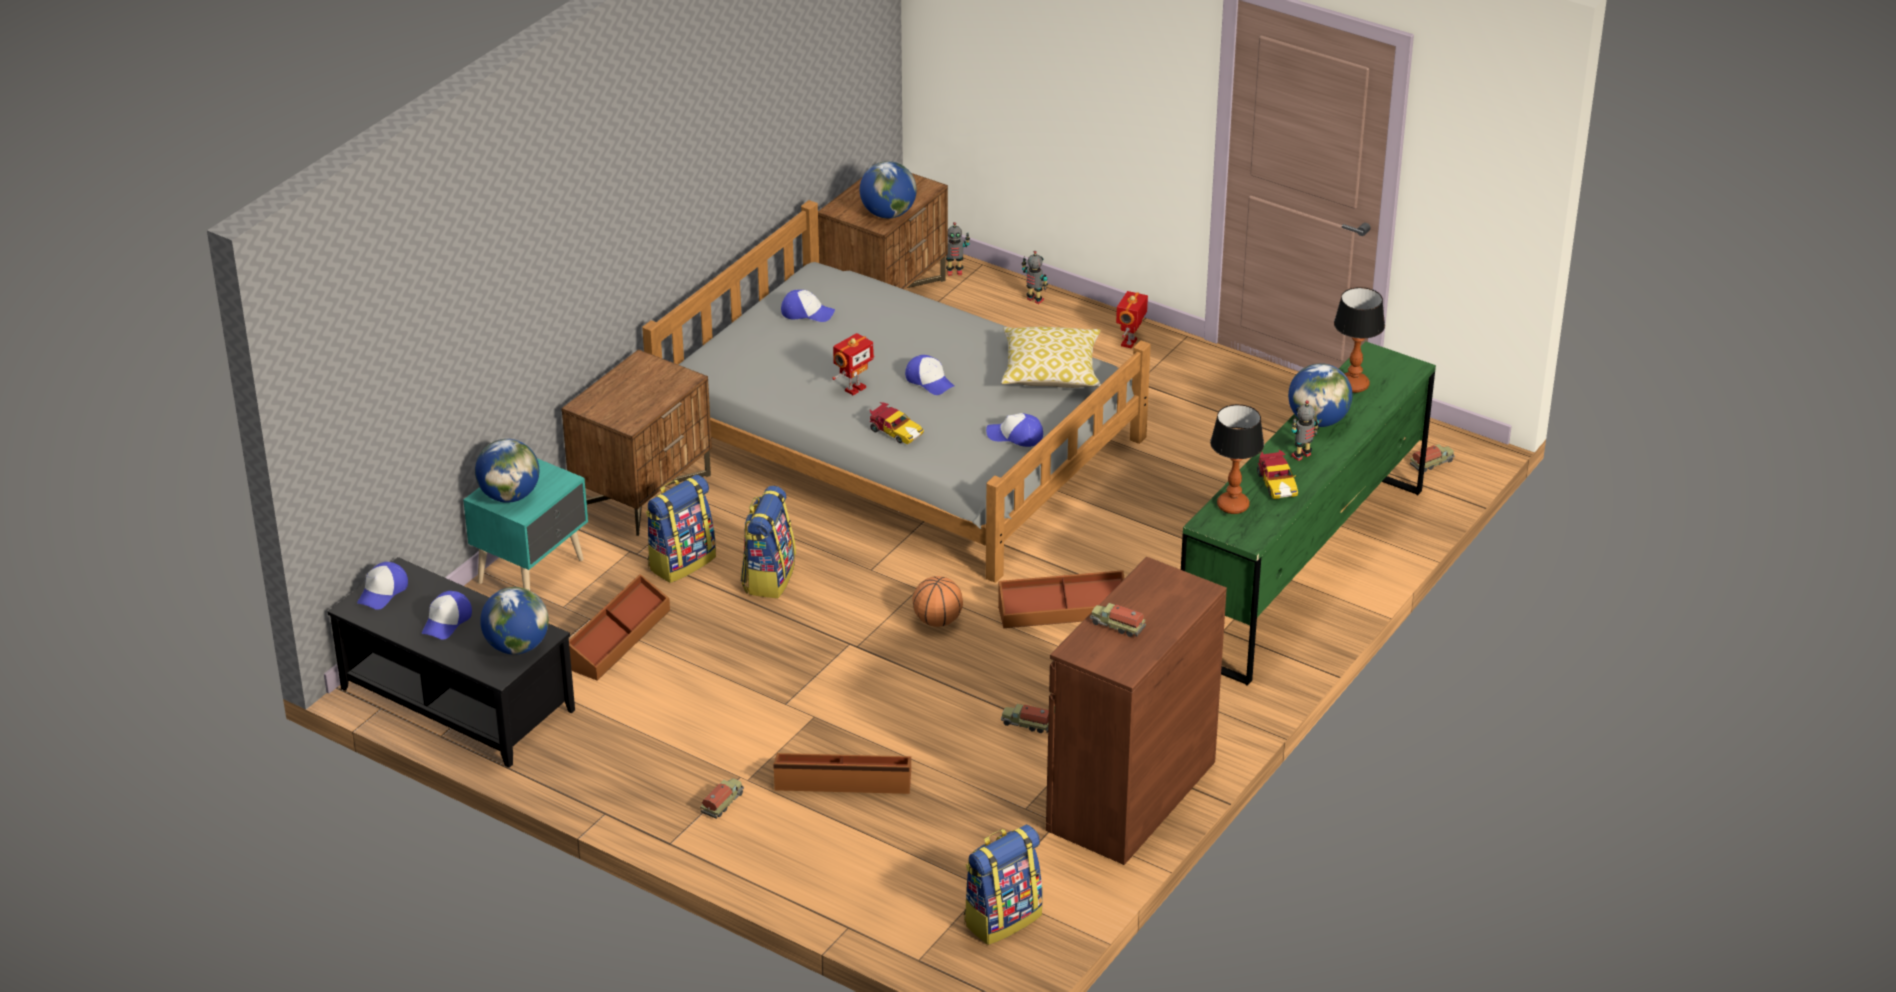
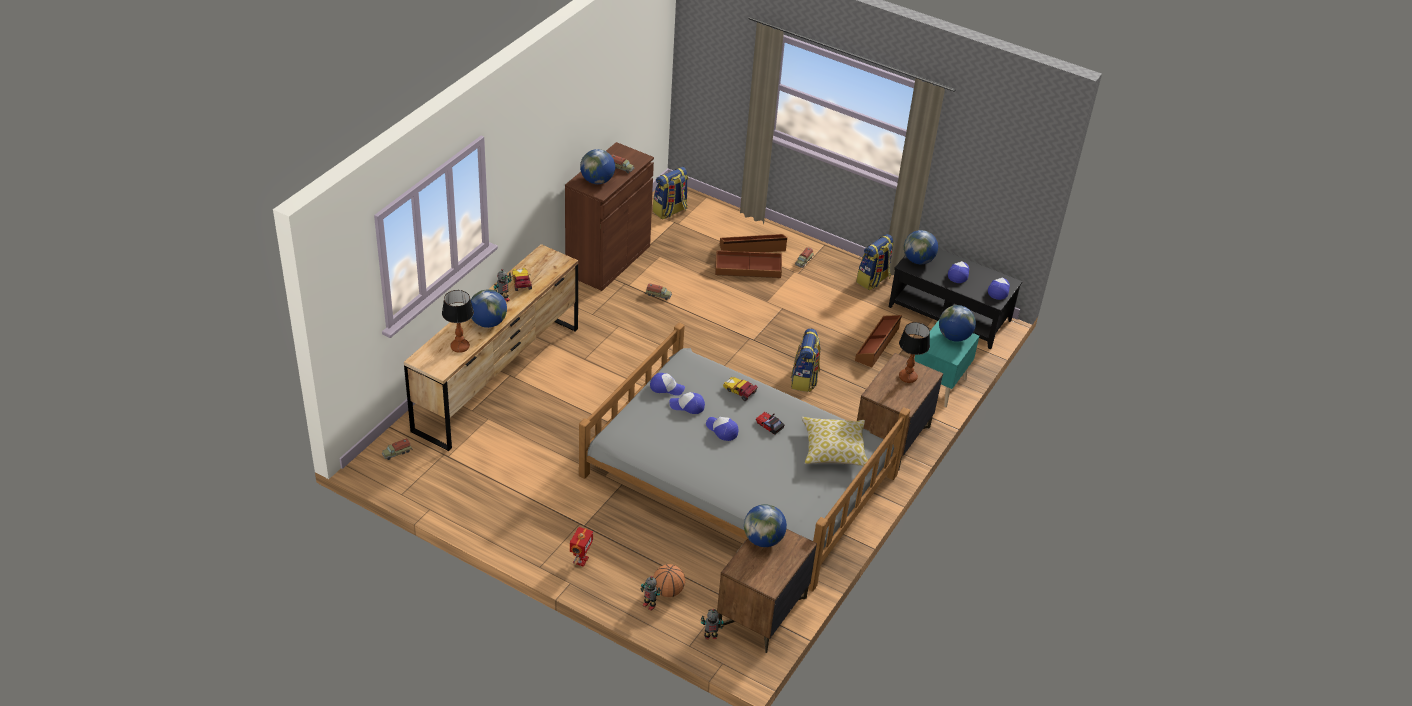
camera: 175 degrees right, 5 degrees up
(681, 562) = (856, 390): backpack -> backpack (873, 280)
(807, 312) = (810, 490): cap -> cap (687, 406)
(854, 388) = (769, 425): toy robot -> toy car
(937, 621) = (707, 351): basketball -> basketball (668, 591)
(1051, 372) = (643, 436): pillow -> pillow (833, 449)
(1063, 611) = (637, 356): brown storage box -> brown storage box (752, 248)
(1162, 596) = (597, 181): none -> globe
(1232, 505) = (549, 271): table lamp -> table lamp (908, 378)
(1302, 570) = (498, 378): green dresser -> brown dresser

